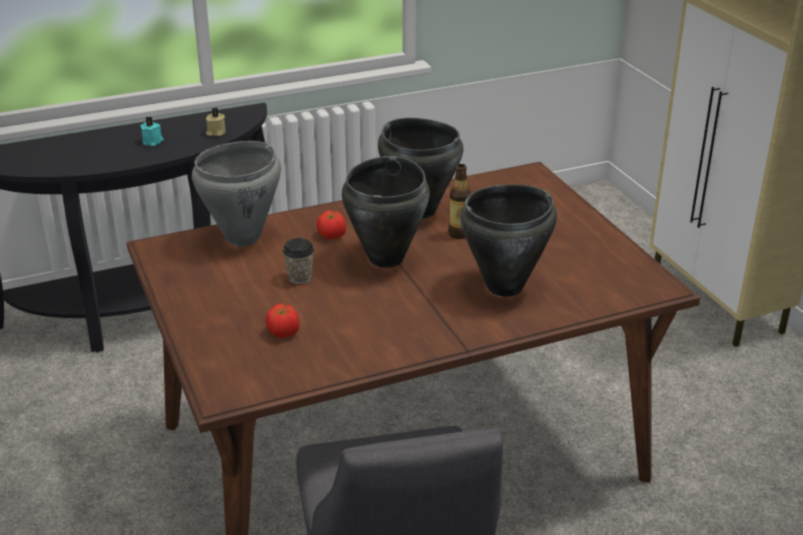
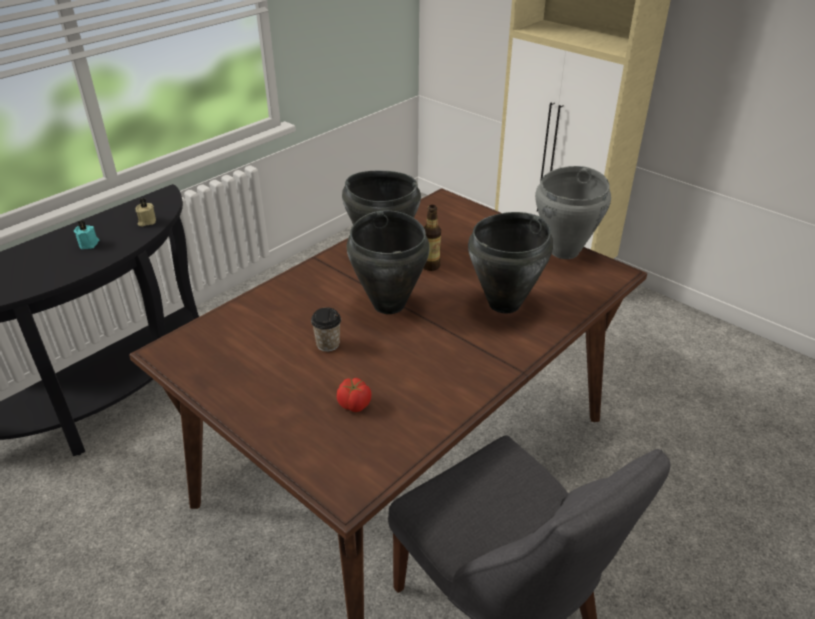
camera: 25 degrees left, 5 degrees up
(243, 238) = (246, 319): grey cooking pot -> grey cooking pot (565, 251)
(331, 236) = (325, 296): tomato -> none

